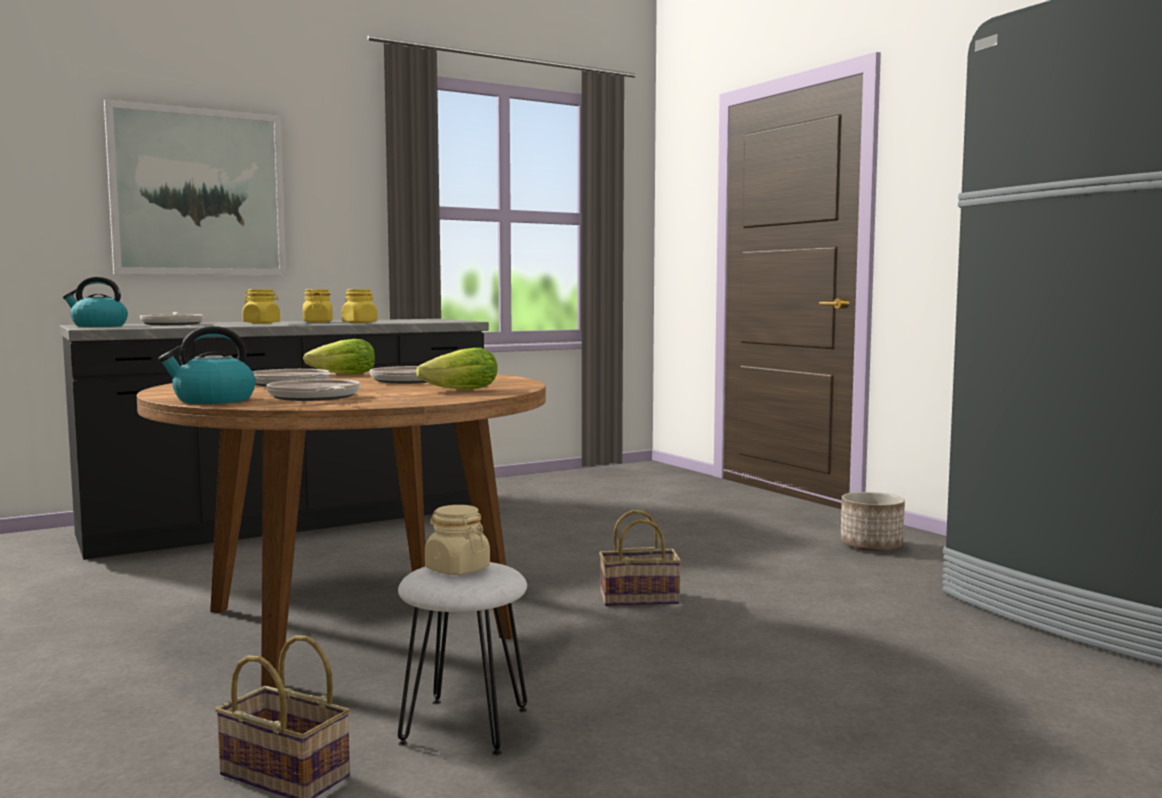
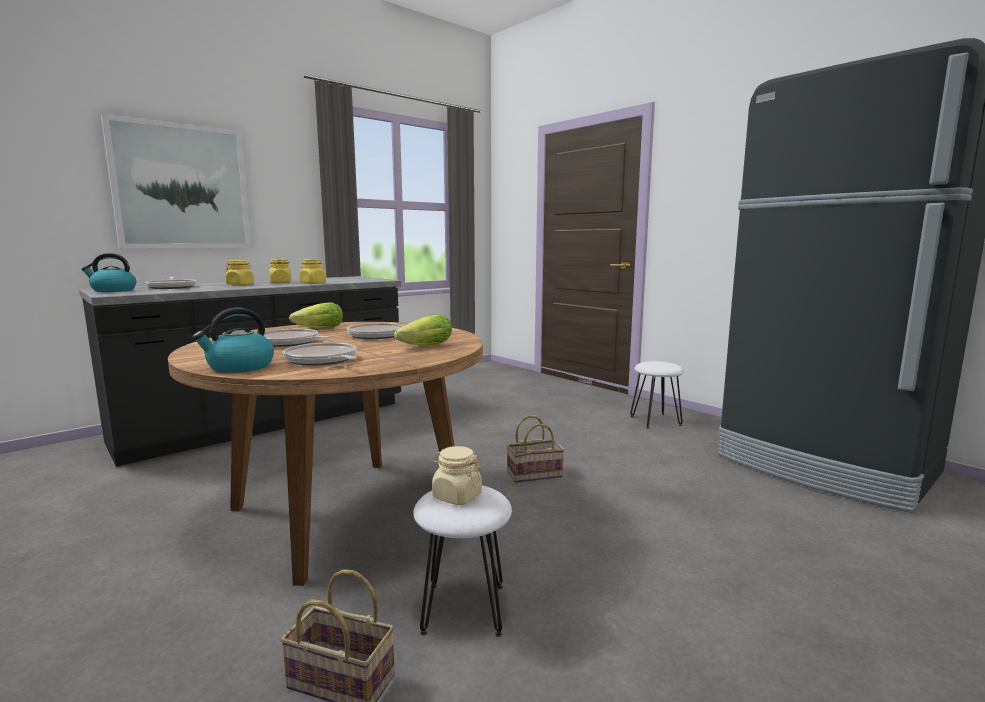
camera: 10 degrees left, 5 degrees up
(871, 546) = (656, 420): planter -> white stool

